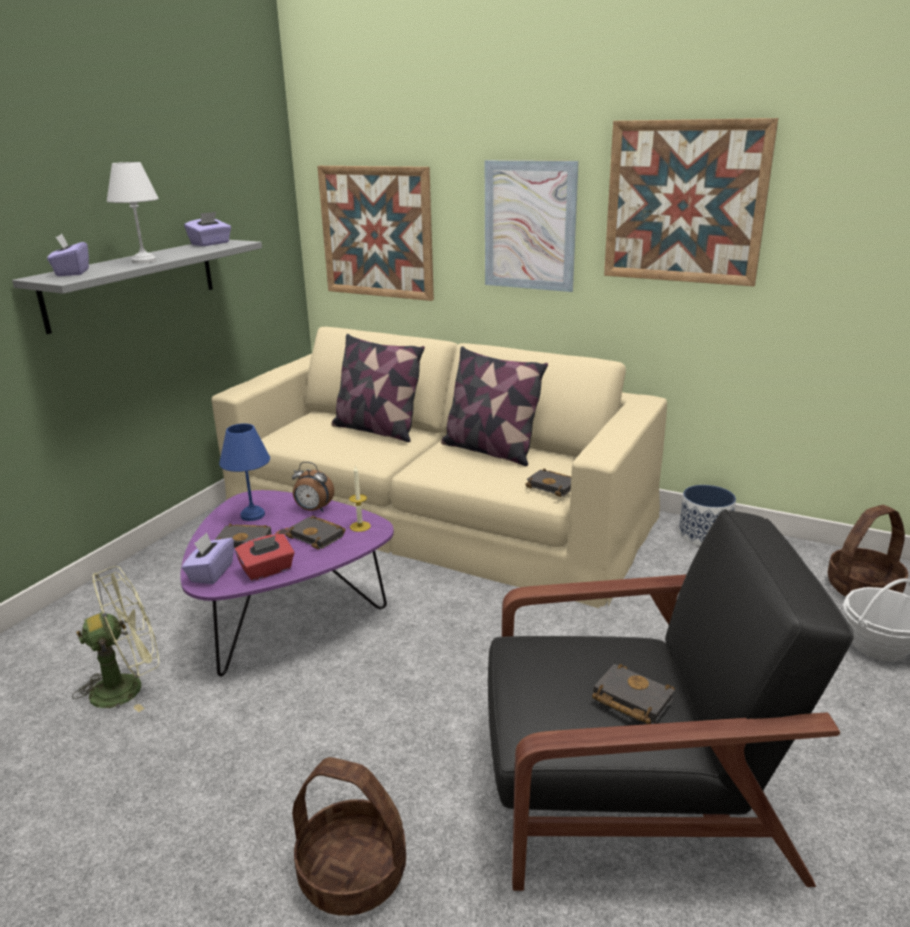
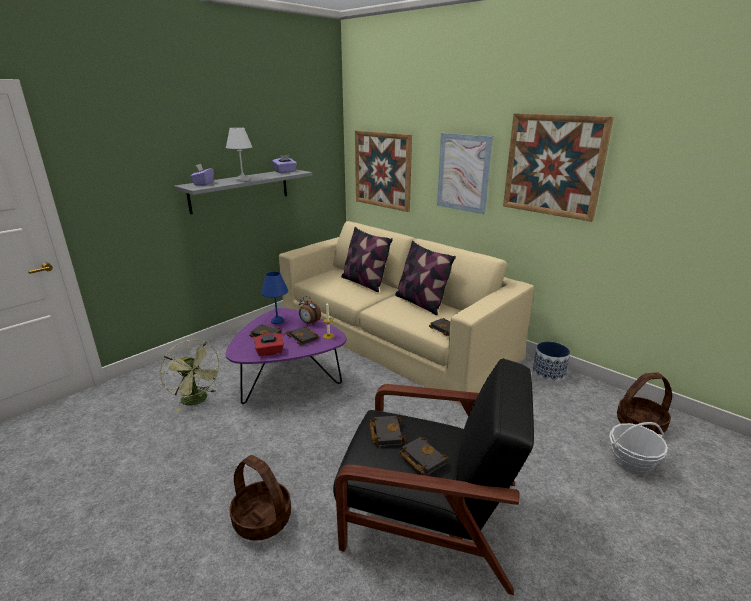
camera: 15 degrees right, 0 degrees up
(128, 686) = (198, 400): green fan -> green fan turned 60 degrees clockwise
(211, 572) = (242, 348): purple tissue box -> none
(549, 669) = (385, 433): none -> black book

